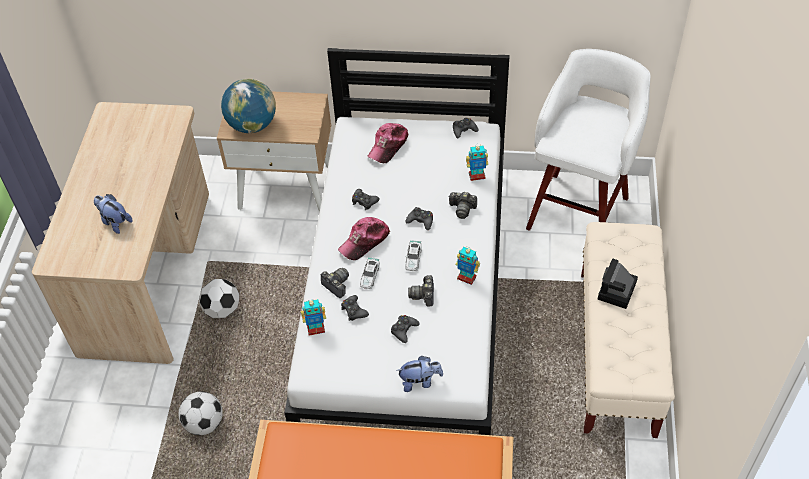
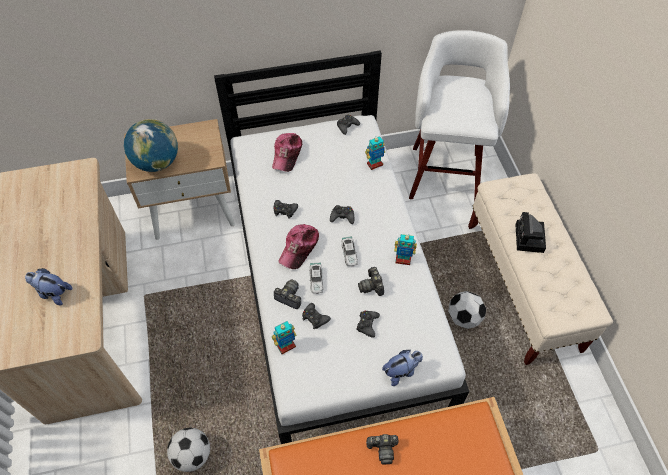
camera: 20 degrees left, 5 degrees up
(222, 309) = (173, 338): football -> football (463, 317)
(462, 209) = (374, 197): camera -> camera (382, 449)

